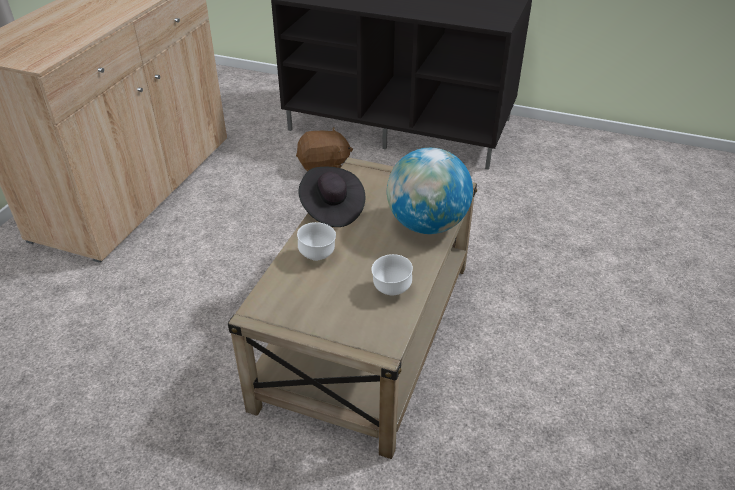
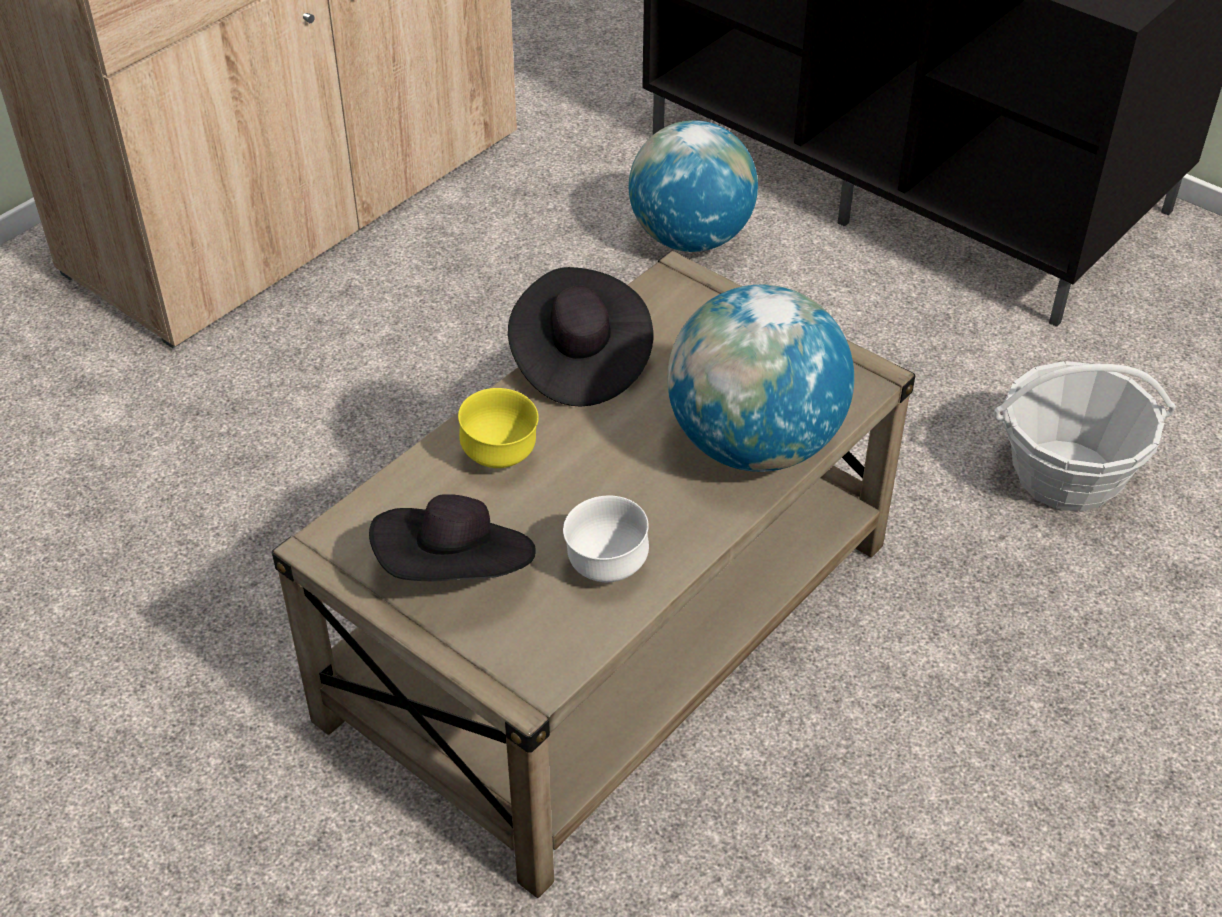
camera: 20 degrees right, 5 degrees up
(317, 256) = (500, 458): white bowl -> yellow bowl
(323, 166) = (690, 239): brown plush toy -> globe
(323, 309) = (457, 572): none -> black hat
(521, 224) = (1066, 475): none -> basket

